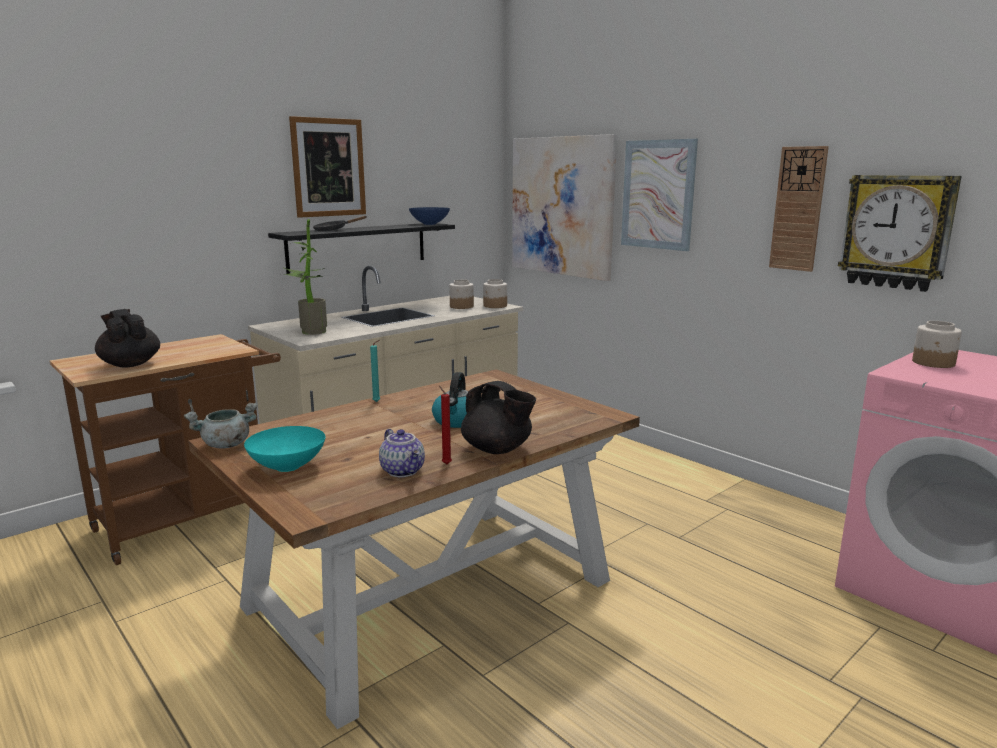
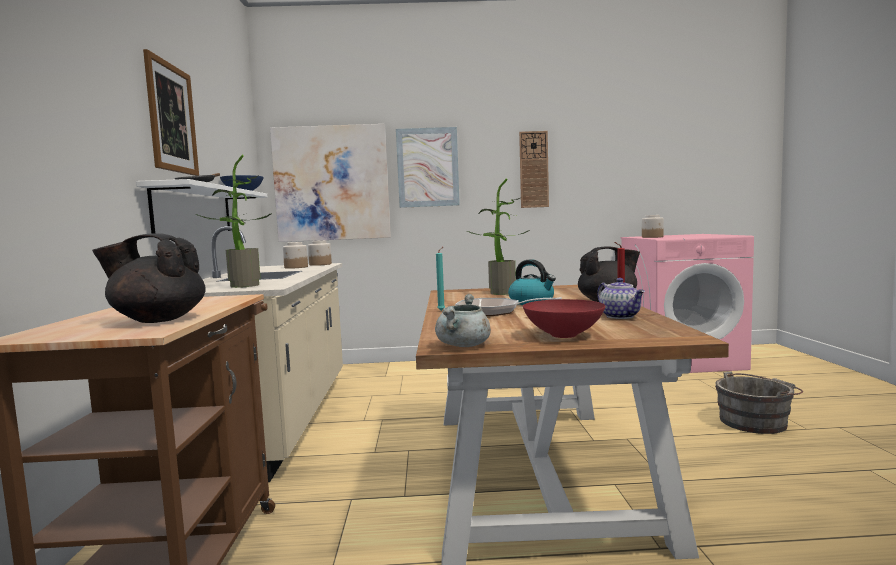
camera: 50 degrees left, 10 degrees down
(288, 467) = (565, 335): turquoise bowl -> red bowl
(358, 247) = (194, 210): black shelf -> white shelf
(386, 420) = (494, 312): none -> frying pan
(403, 471) = (621, 316): teapot -> teapot turned 60 degrees clockwise
(503, 397) = (499, 293): none -> potted plant
(761, 712) = (755, 421): none -> grey bucket
(897, 232) = (592, 178): wall clock -> none

